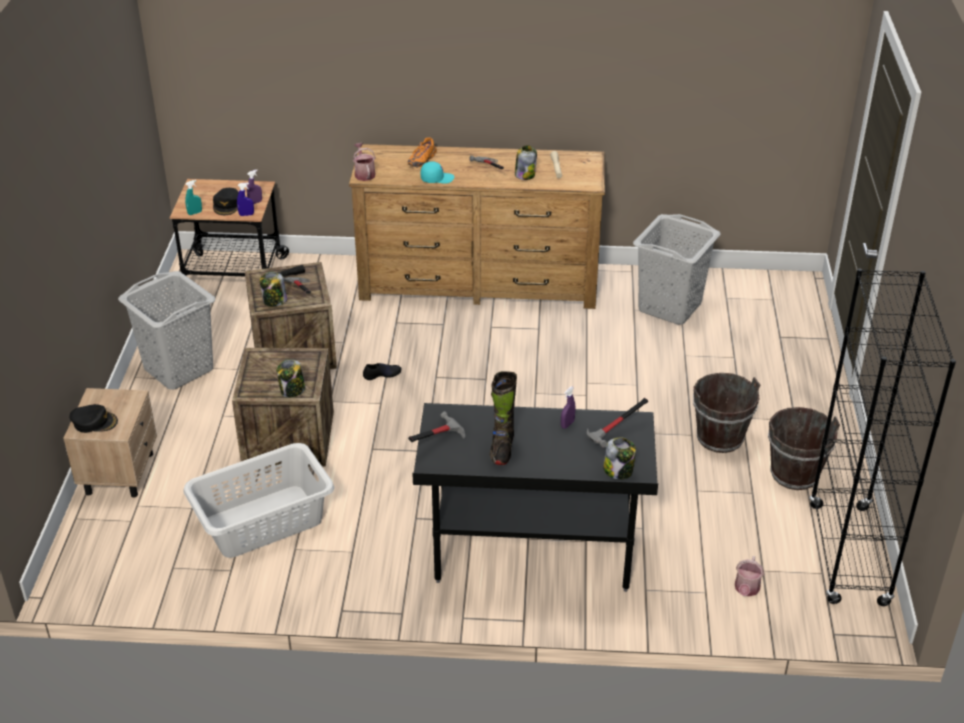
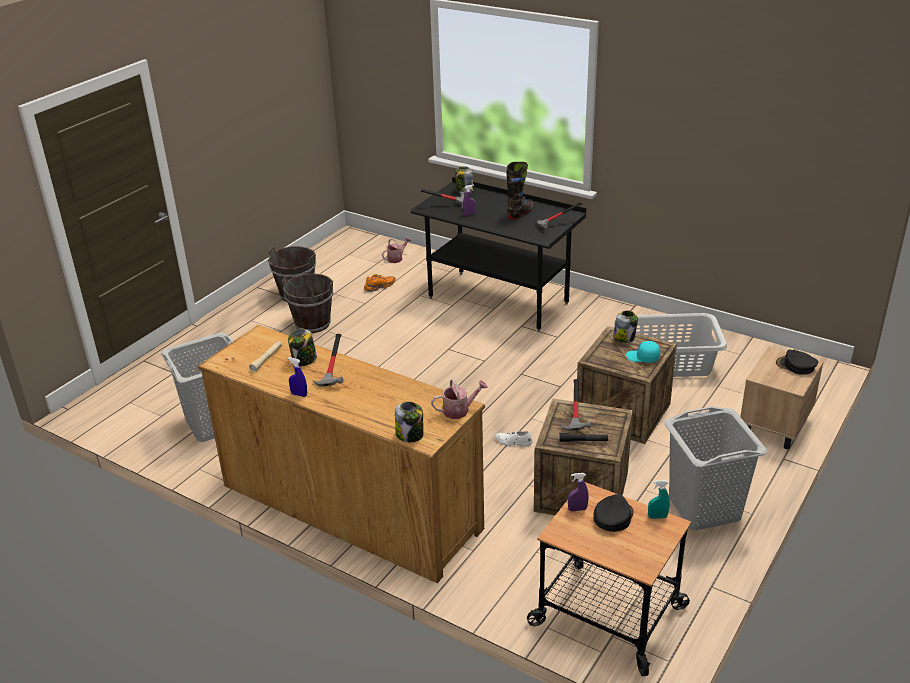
camera: 150 degrees left, 5 degrees down
(246, 215) = (596, 493): blue spray bottle -> blue spray bottle (299, 394)
(274, 301) = (604, 417): jar -> jar (410, 435)
(364, 173) = (459, 410): watering can -> watering can turned 120 degrees counterclockwise
(382, 374) = (513, 442): black shoe -> white shoe
(422, 161) = (384, 408): orange shoe -> orange shoe (379, 287)
(437, 178) = (391, 381): turquoise cap -> turquoise cap (642, 357)
(848, 555) = (324, 257): black bookcase -> none

